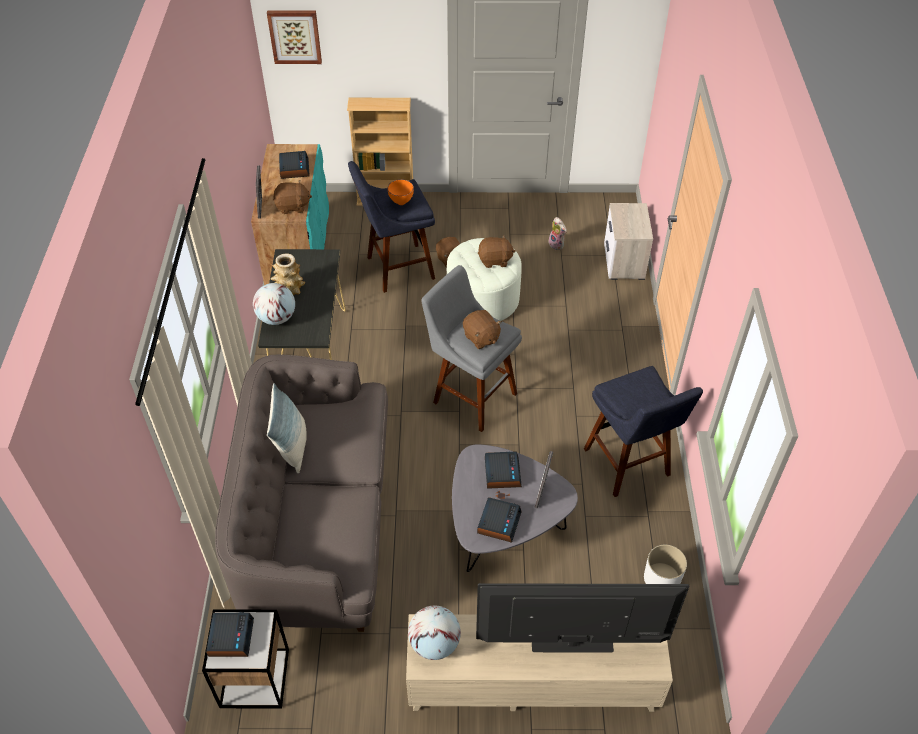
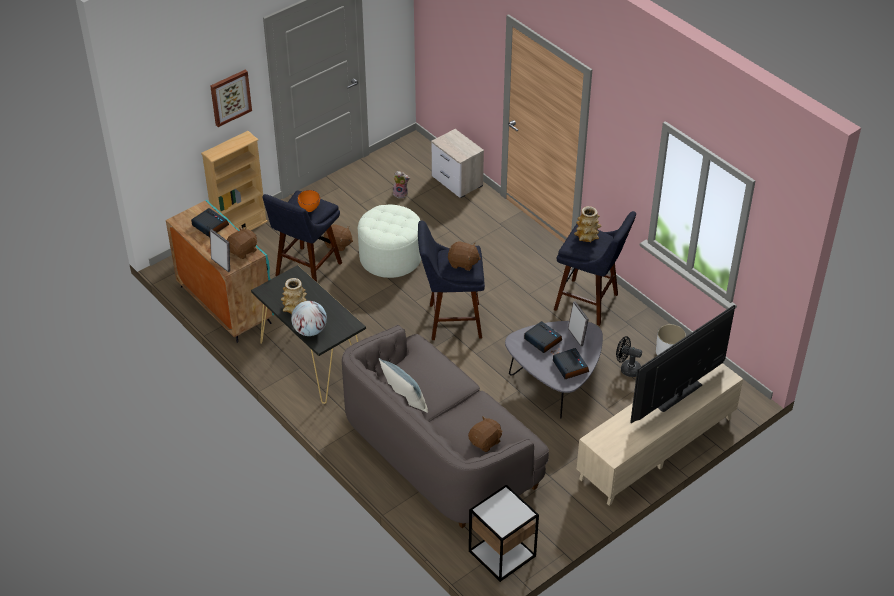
camera: 40 degrees left, 5 degrees down
(230, 637) = (497, 514): alarm clock -> none
(295, 36) = (156, 120): picture -> picture (230, 97)
(434, 644) = (609, 443): globe -> none
(470, 395) = (450, 321): grey stool -> blue stool
(495, 260) = (397, 219): brown plush toy -> brown plush toy (485, 442)
(594, 566) = (627, 369): none -> black fan
(642, 387) = (587, 236): none -> vase

